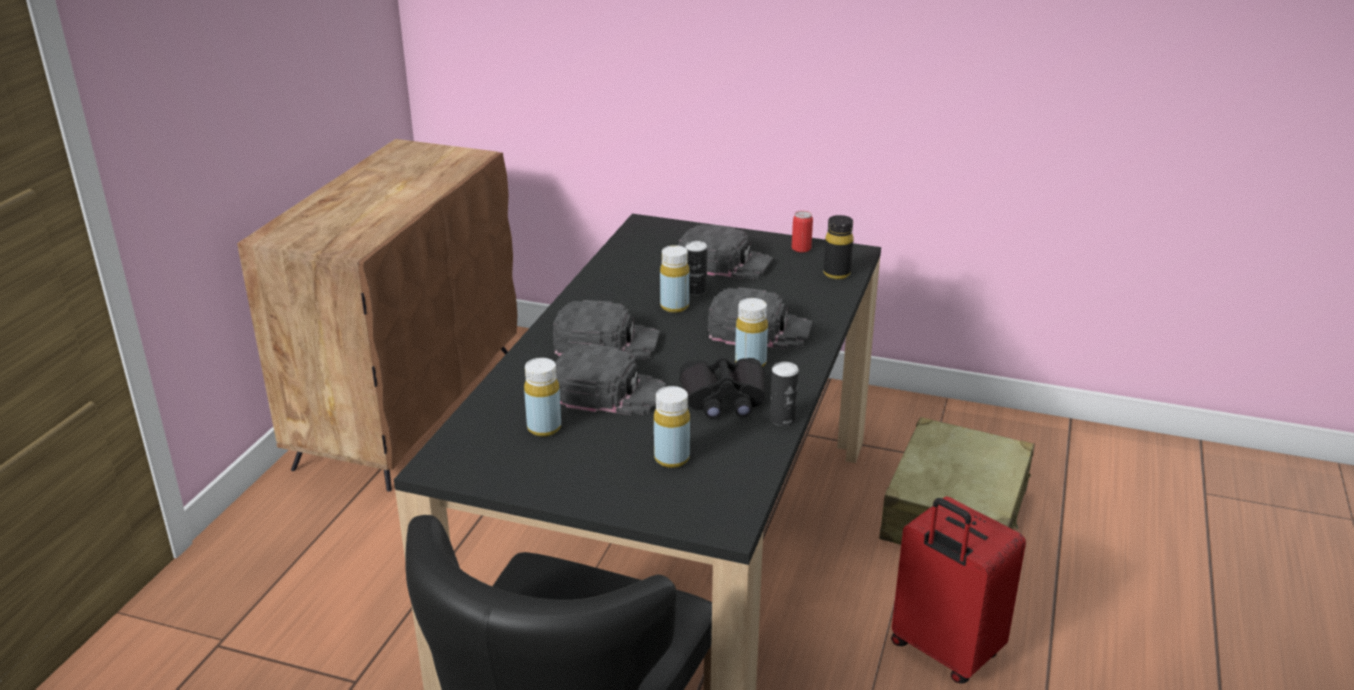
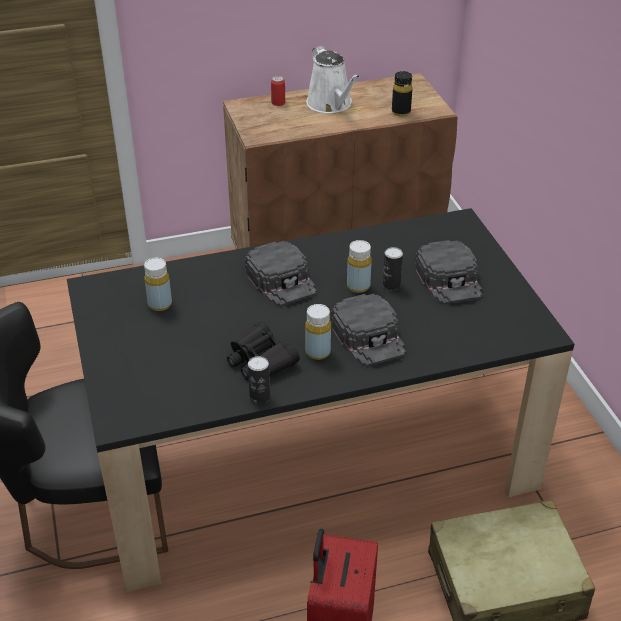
camera: 55 degrees right, 10 degrees up
(367, 194) = (331, 104): none -> white watering can
(608, 391) = (223, 308): black cap -> none
(671, 458) = (170, 369): yellow bottle -> none
(801, 248) = (517, 305): can -> can (278, 103)
(836, 274) = (497, 338): black bottle -> black bottle (401, 112)

